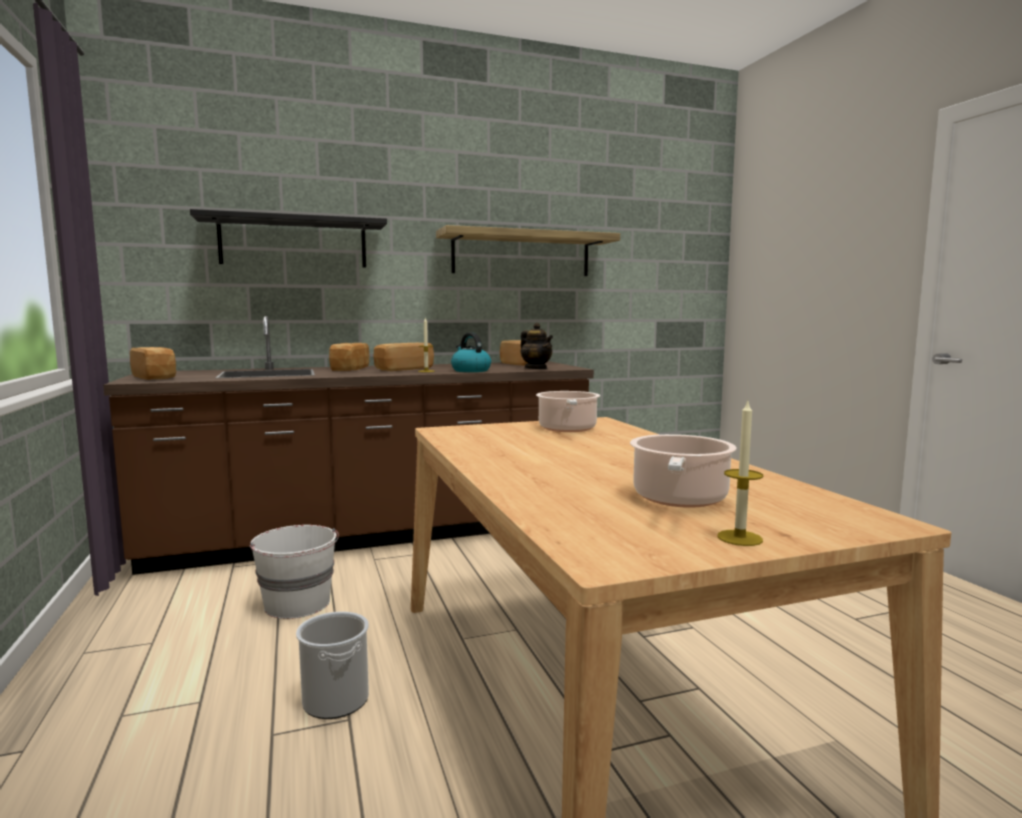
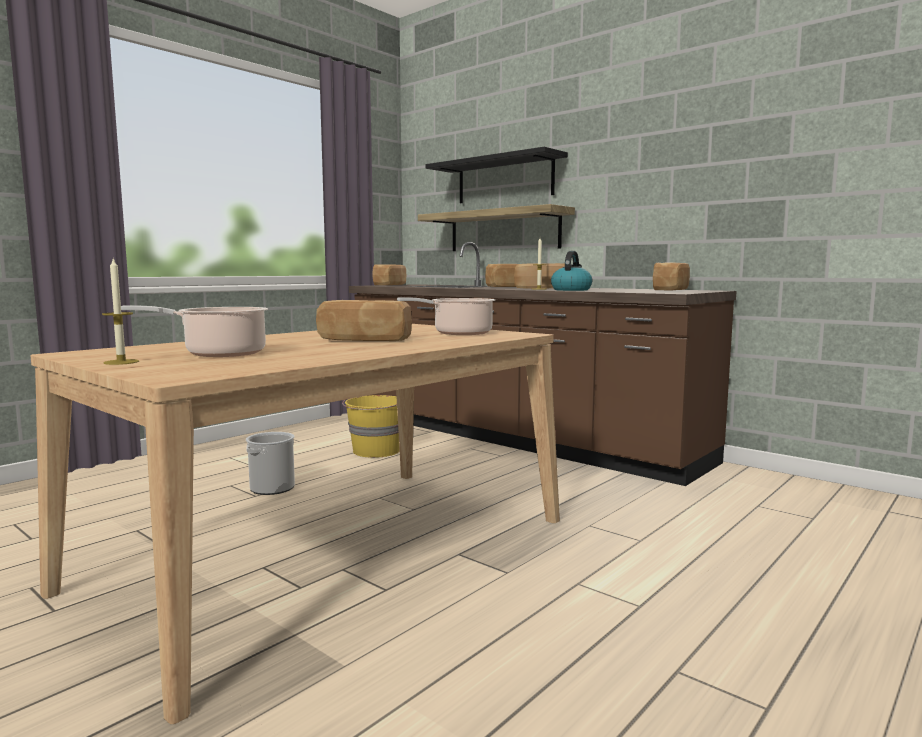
camera: 60 degrees right, 0 degrees up
(298, 604) = (376, 451): white bucket -> yellow bucket
(521, 254) = (709, 161): shelf -> shelf (503, 231)
(536, 369) = (637, 291): teapot -> none
(593, 453) = (364, 340): none -> bread

